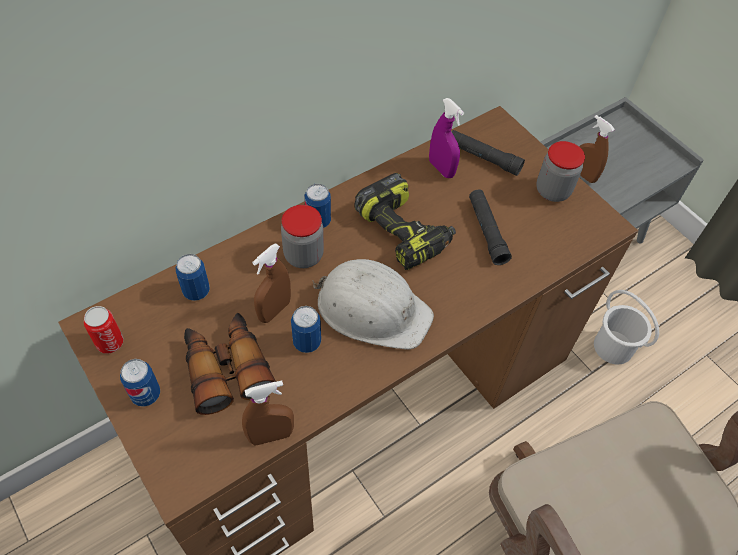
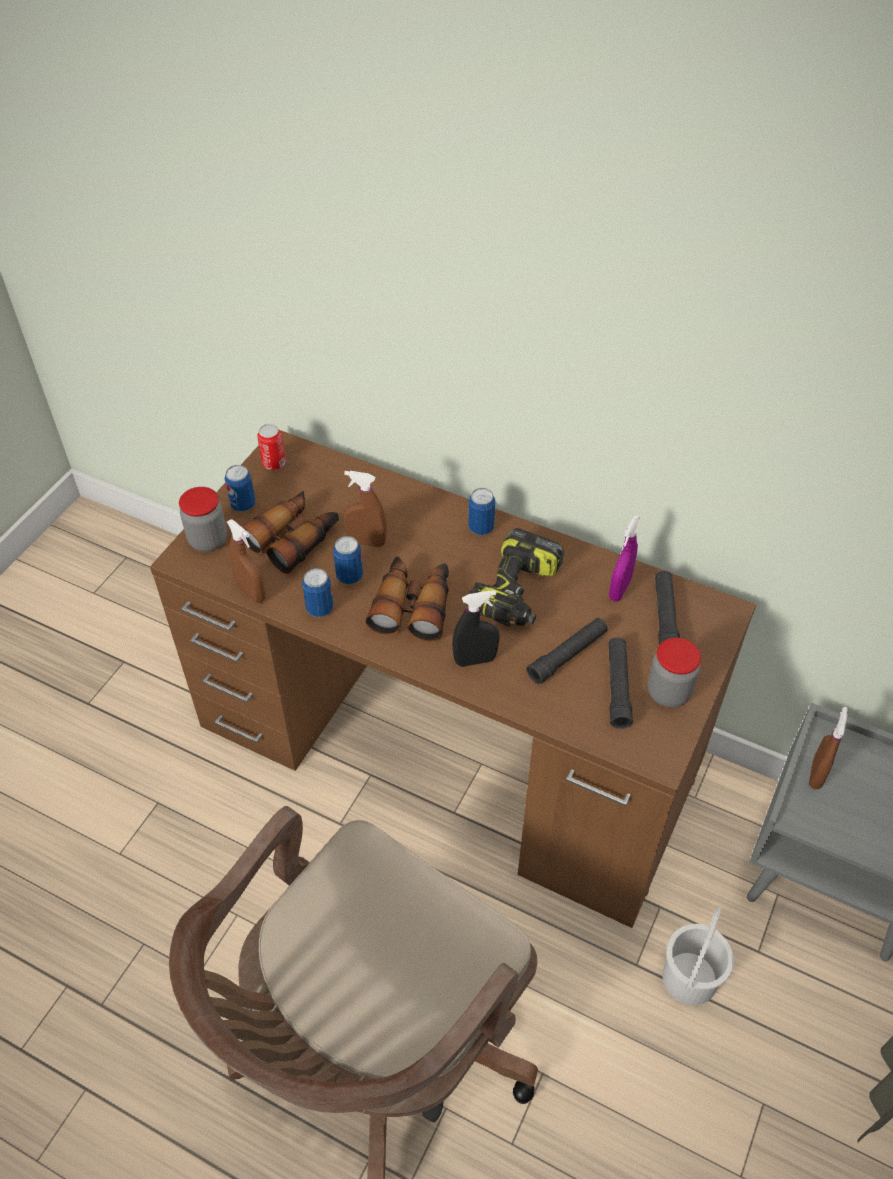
camera: 65 degrees right, 5 degrees down
(196, 291) = (352, 487): can -> can (320, 609)
(303, 255) = (436, 535): jar -> jar (208, 540)
(372, 309) = (413, 605): white hard hat -> binoculars
(458, 292) = (475, 660): none -> black spray bottle
(533, 216) = (618, 687): none -> black flashlight

